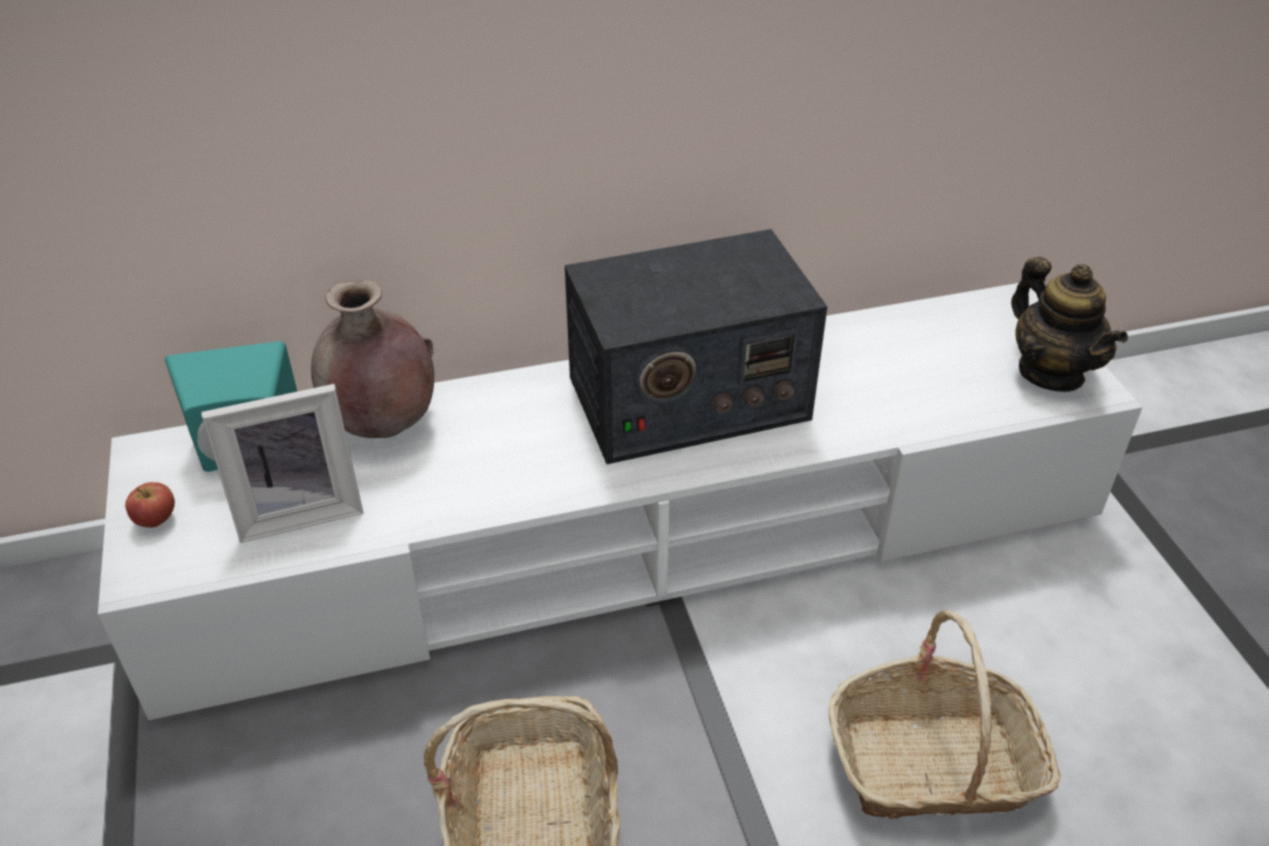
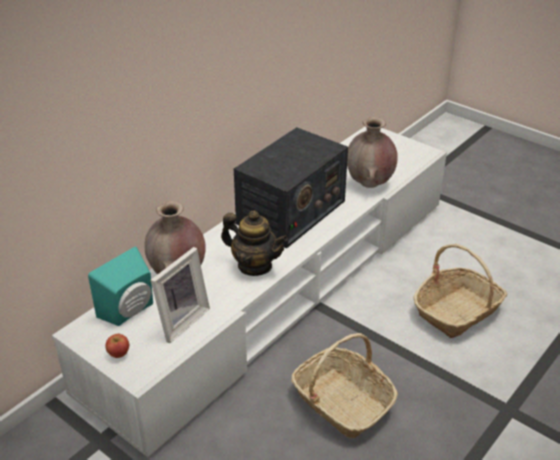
camera: 35 degrees left, 5 degrees down
(899, 406) = (369, 184): none -> brown vase
(1051, 372) = (408, 152): teapot -> teapot (254, 266)

